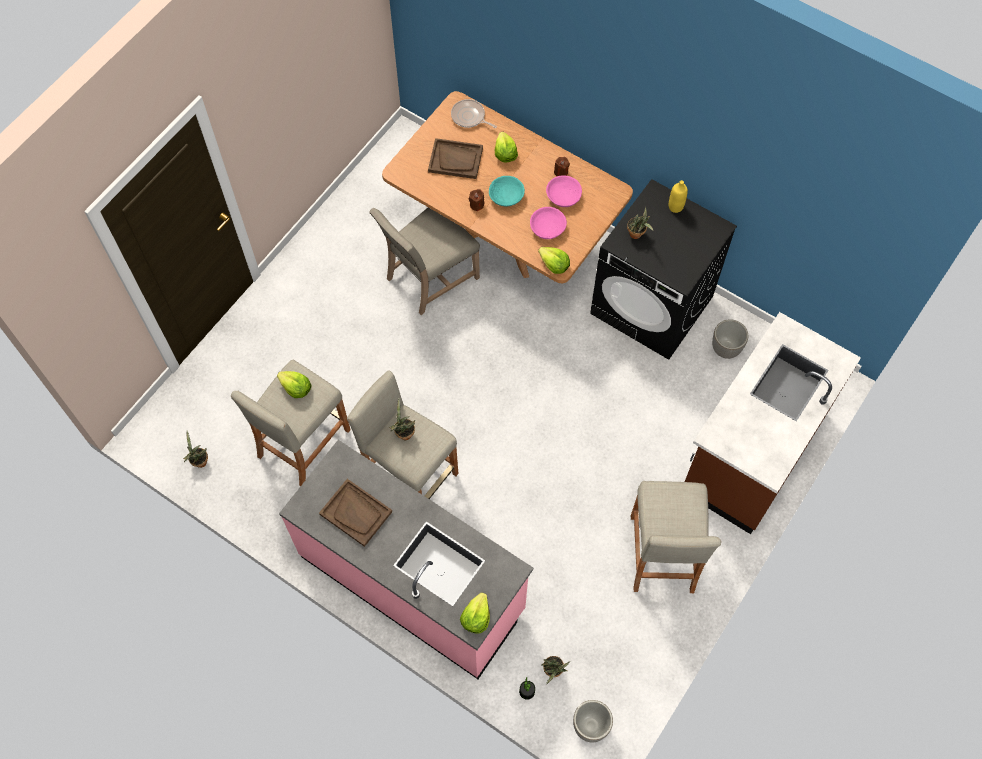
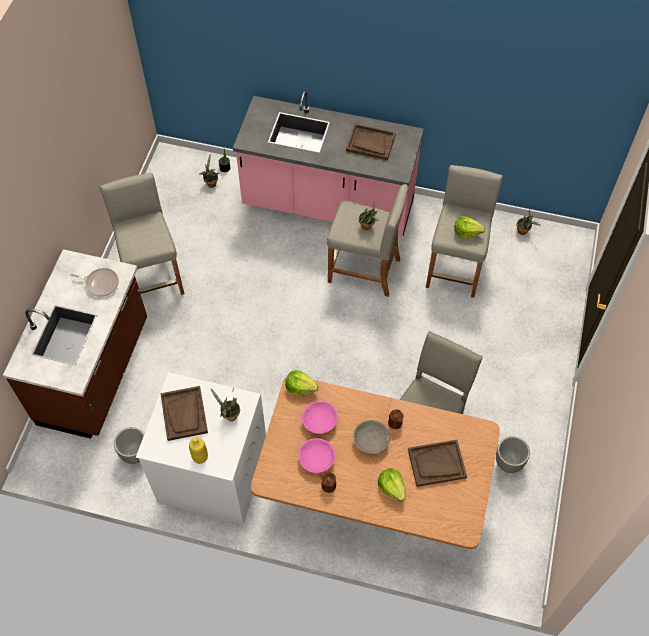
camera: 160 degrees right, 5 degrees down
(469, 117) = (446, 518): frying pan -> frying pan (100, 283)
(476, 617) = (260, 110): lettuce -> none
(506, 196) = (371, 441): turquoise bowl -> grey bowl
(590, 727) = (176, 162): planter -> planter (508, 462)
(652, 305) = (212, 474): black washing machine -> white washing machine
(681, 249) = (184, 414): none -> brown tray

